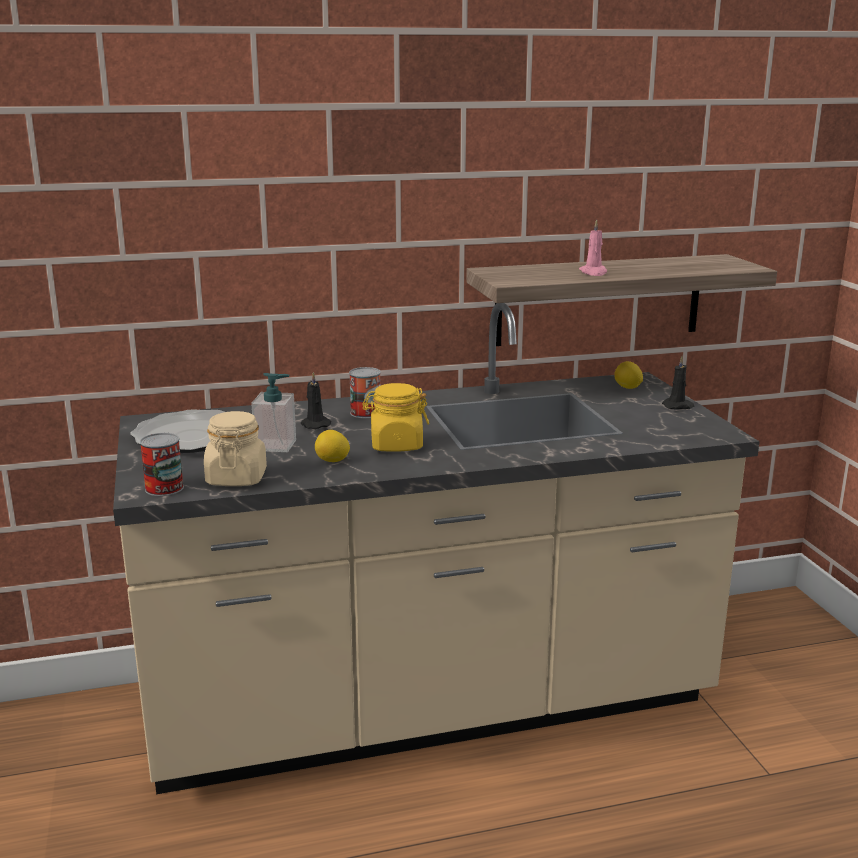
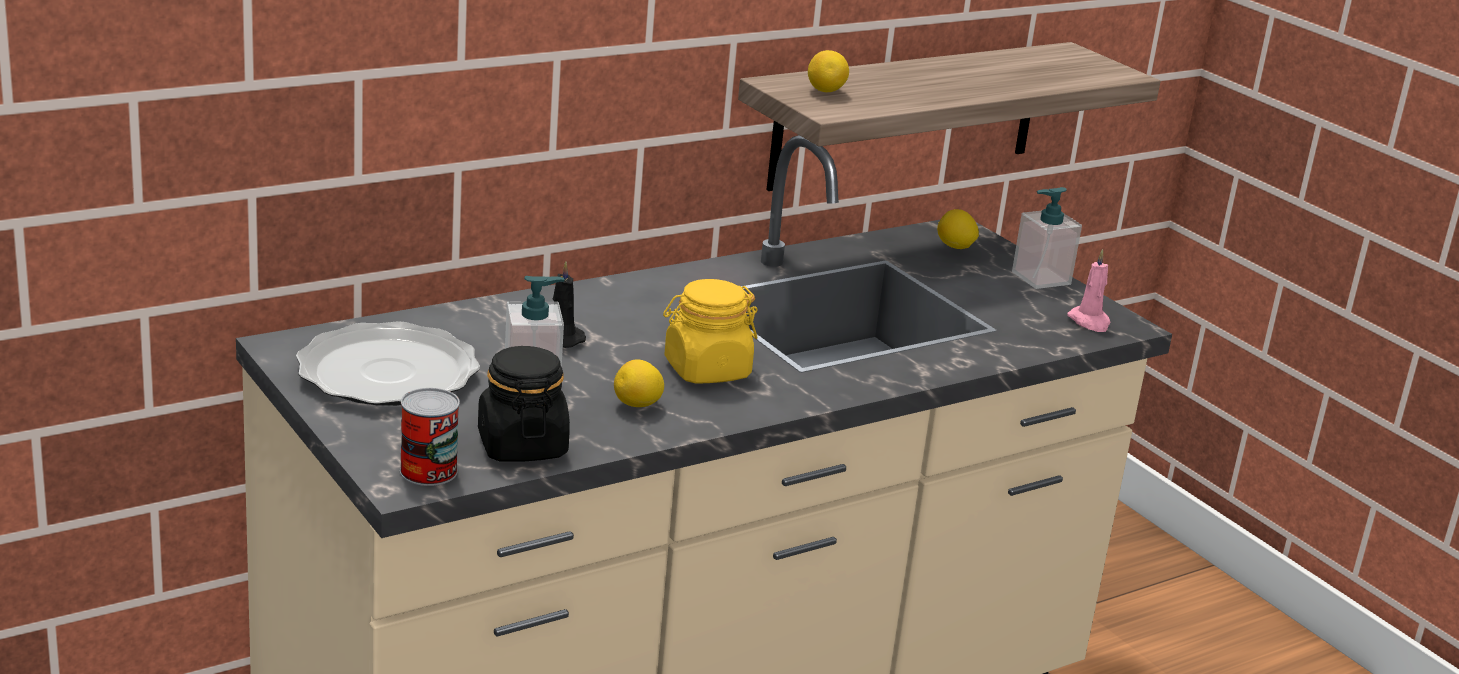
camera: 20 degrees left, 5 degrees up
(236, 478) = (521, 445): beige jar -> black jar
(365, 413) = (619, 312): can -> none
(517, 273) = (826, 91): none -> lemon
(593, 273) = (928, 88): pink candle -> pink candle (1090, 322)
(678, 406) = (1040, 278): black candle -> soap dispenser

